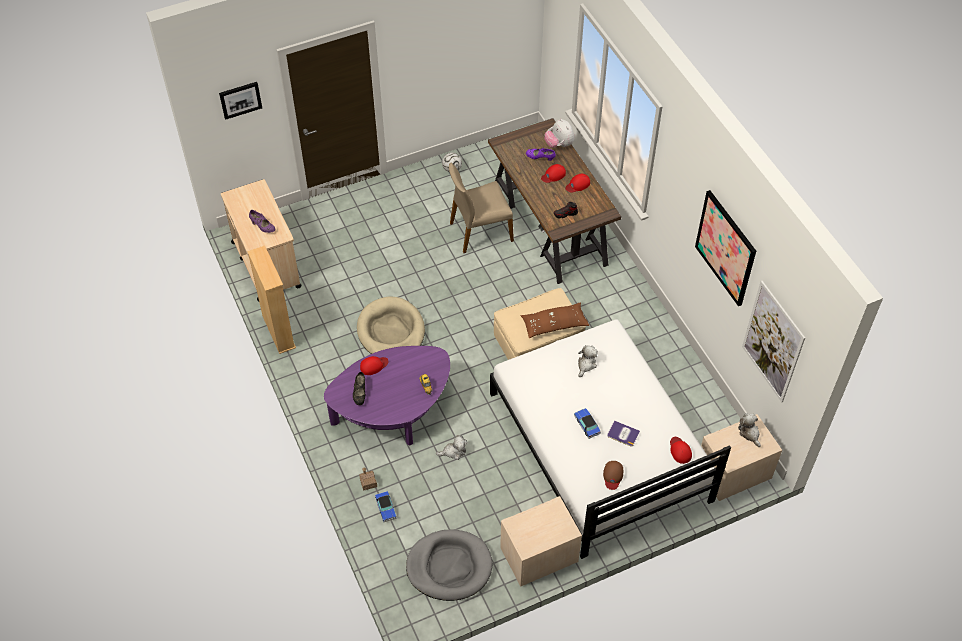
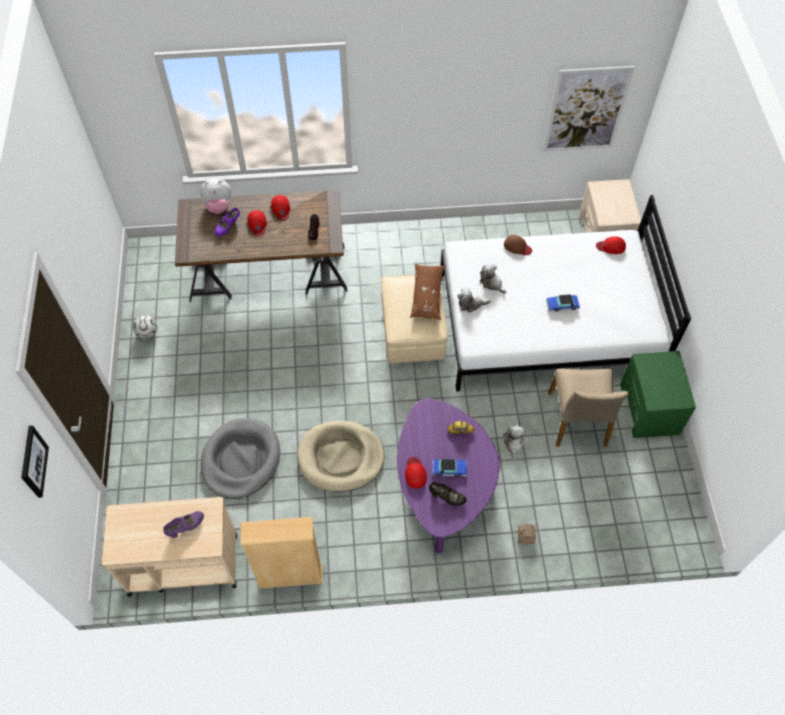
camera: 70 degrees left, 5 degrees up
(385, 508) = (561, 528): toy car -> toy car (449, 469)
(449, 567) = (644, 489): grey dog bed -> grey dog bed (240, 460)
(480, 231) = (247, 334): beige chair -> beige chair (578, 419)
(538, 554) = (649, 408): beige nightstand -> green nightstand
(613, 475) = (624, 304): brown cap -> brown cap (517, 247)
(623, 434) = (581, 281): book -> none
(726, 248) = (495, 88): picture -> none
(749, 433) = (605, 194): plush toy -> plush toy (471, 304)

